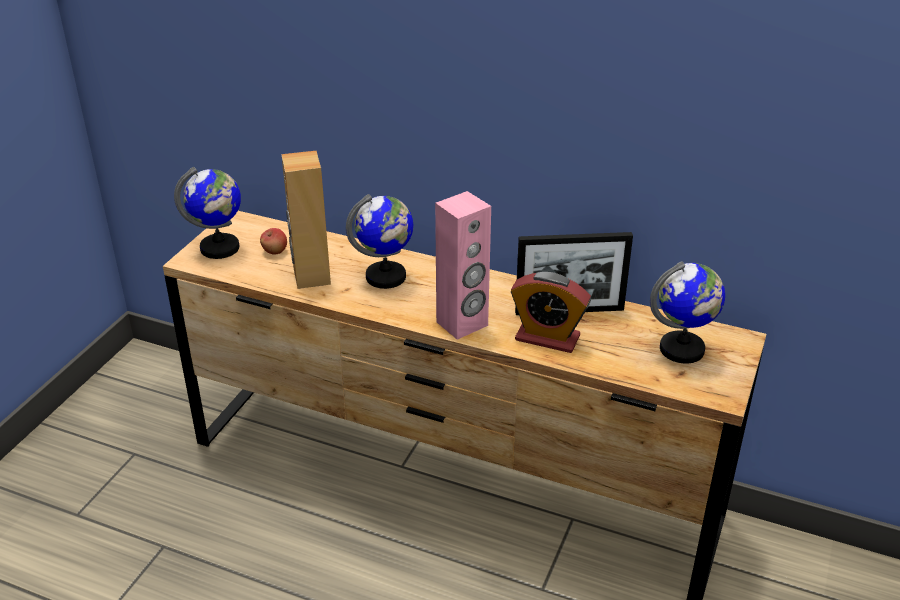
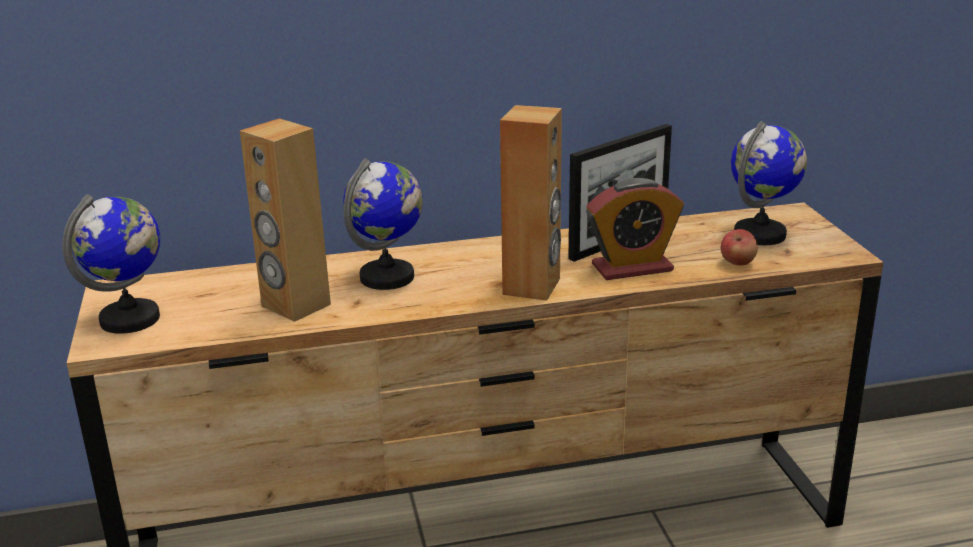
camera: 35 degrees left, 10 degrees down
(275, 251) = (213, 299): apple -> apple (737, 263)
(462, 324) = (532, 286): pink speaker -> brown speaker

